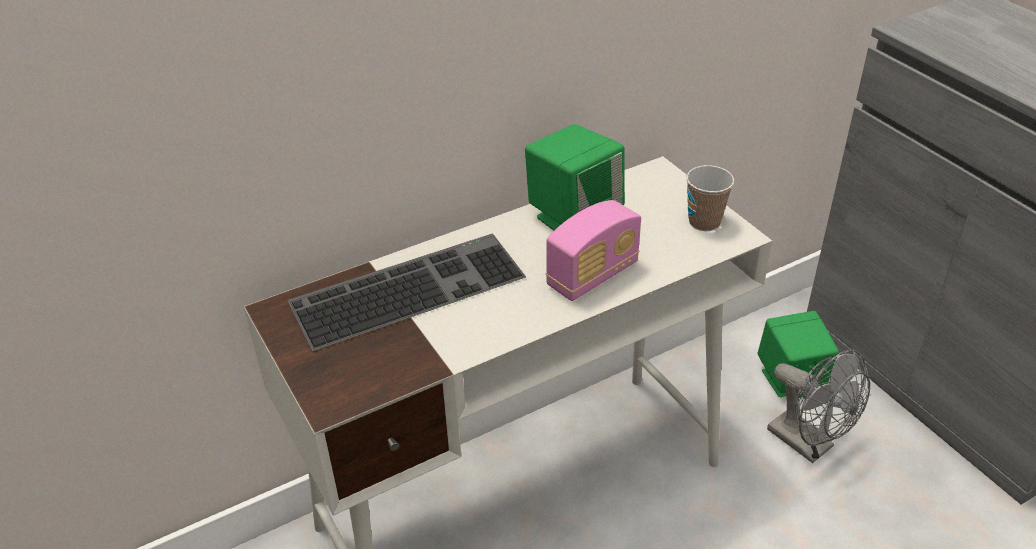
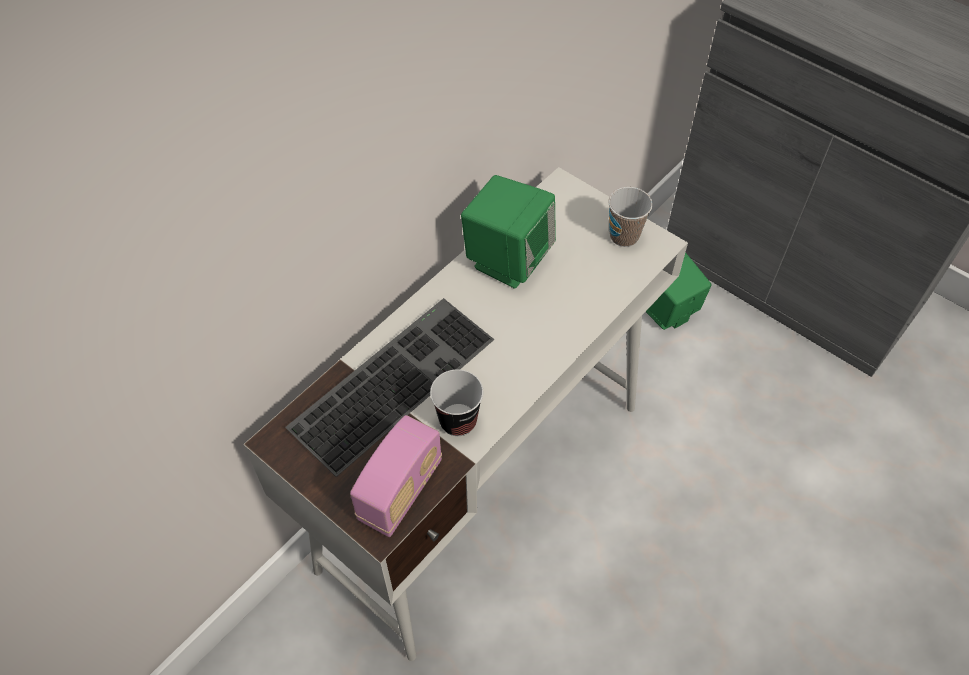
camera: 20 degrees left, 15 degrees up
(454, 335) = (458, 421): none -> cup
(592, 275) = (551, 321): radio -> radio (400, 491)
(808, 444) = (700, 368): grey fan -> none

